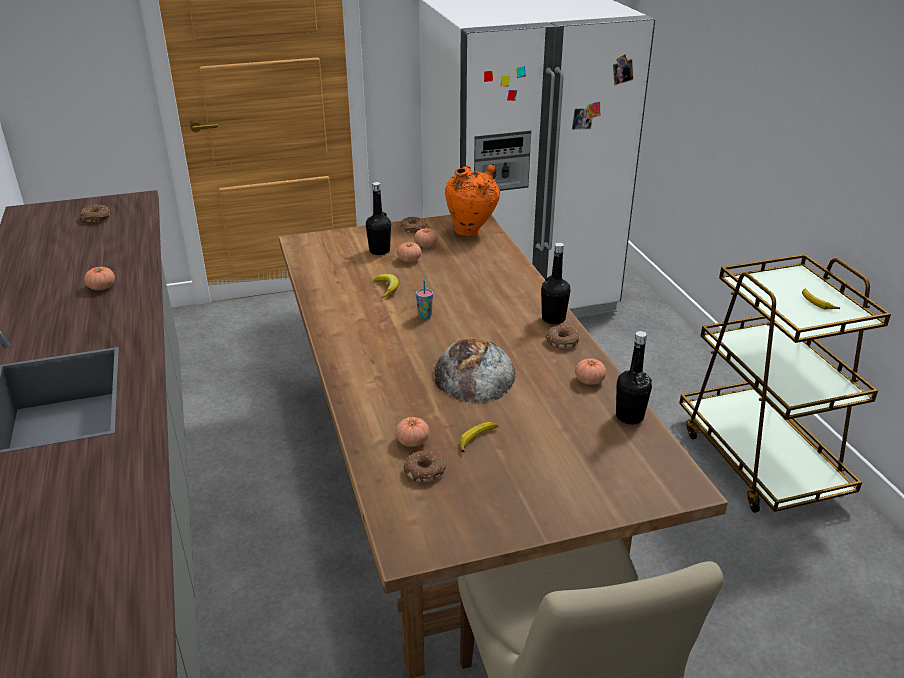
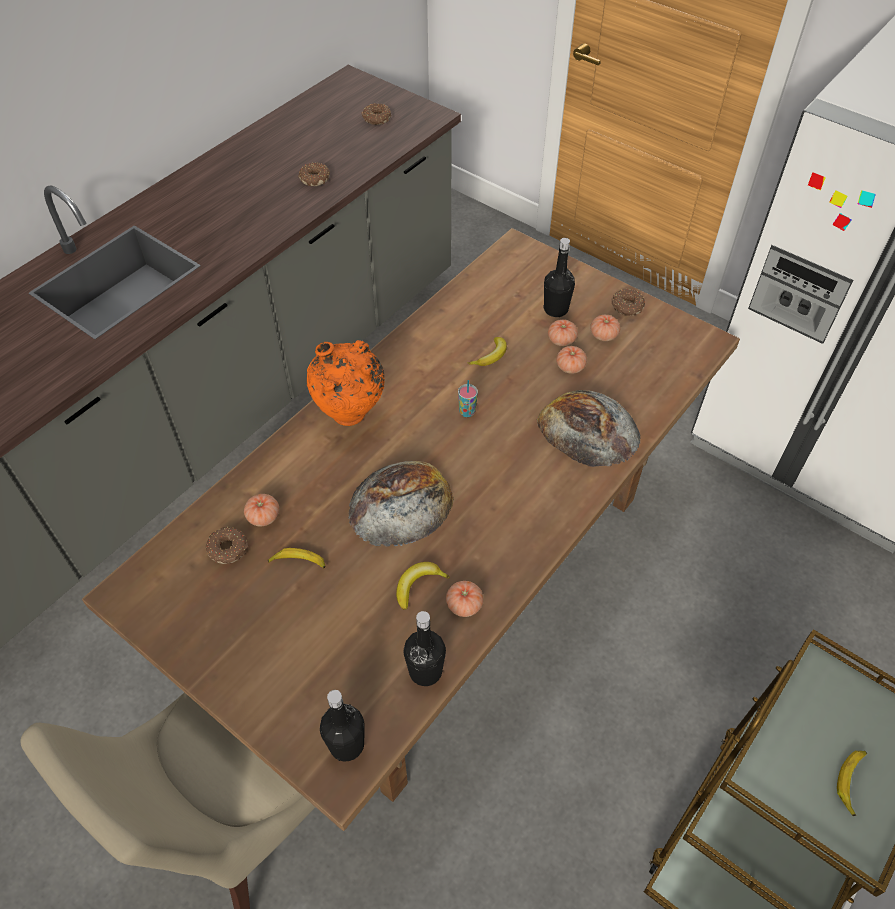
camera: 55 degrees right, 20 degrees up
(102, 287) = (274, 198): tomato -> tomato (570, 367)
(471, 232) = (671, 353): orange vase -> orange vase (351, 418)
(496, 281) = (588, 429): none -> bread
(553, 319) = (556, 516): black bottle -> black bottle (346, 744)
(554, 393) = (418, 585): none -> banana
(561, 341) = (518, 545): donut -> donut (314, 178)

